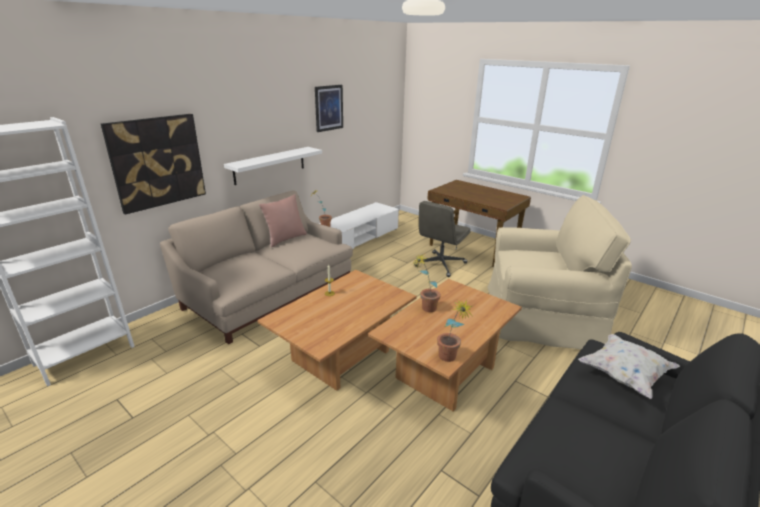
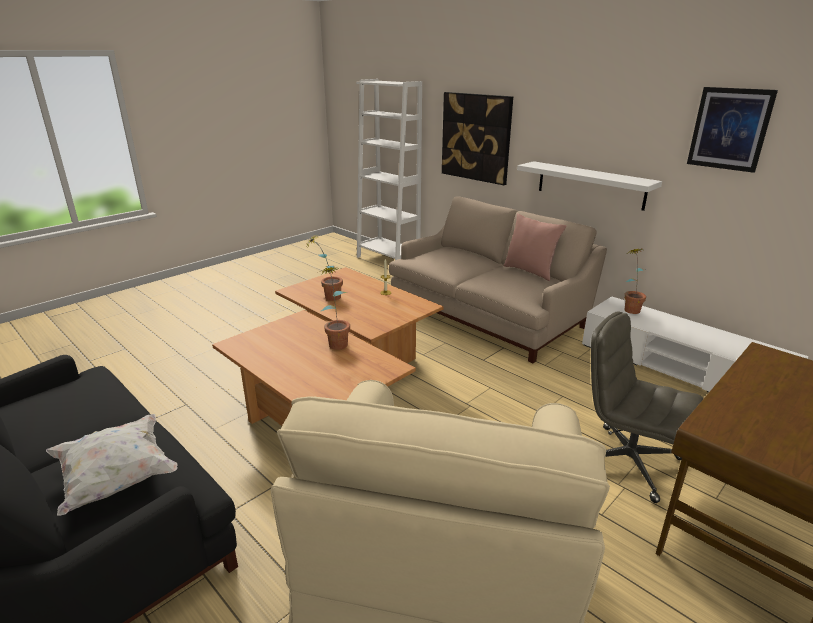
camera: 95 degrees right, 0 degrees up
(449, 359) = (236, 347): potted plant -> potted plant (327, 297)

